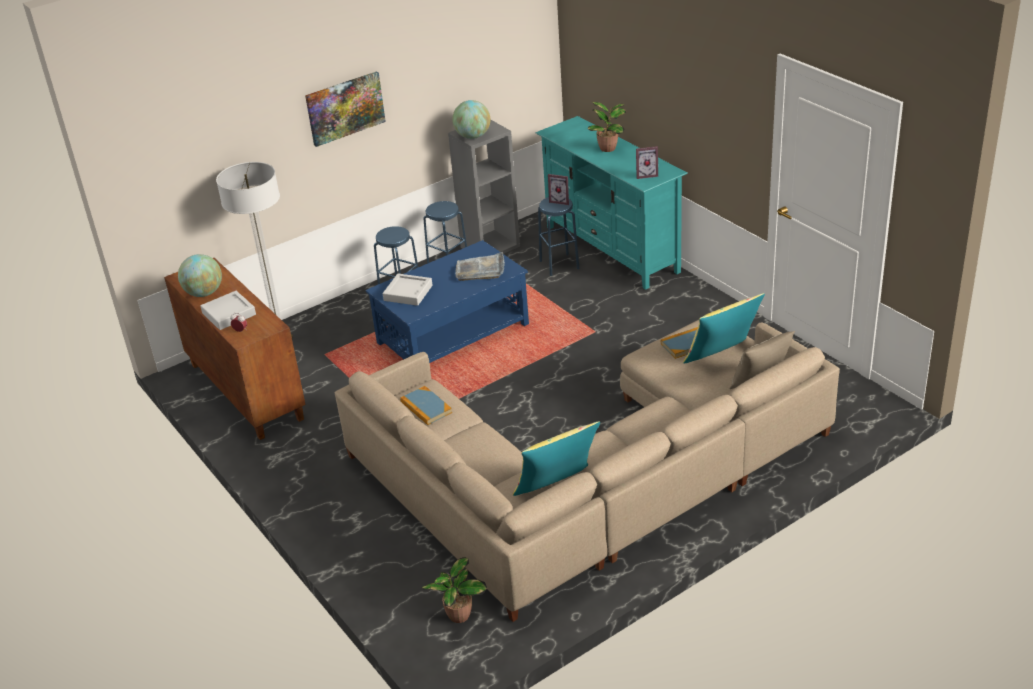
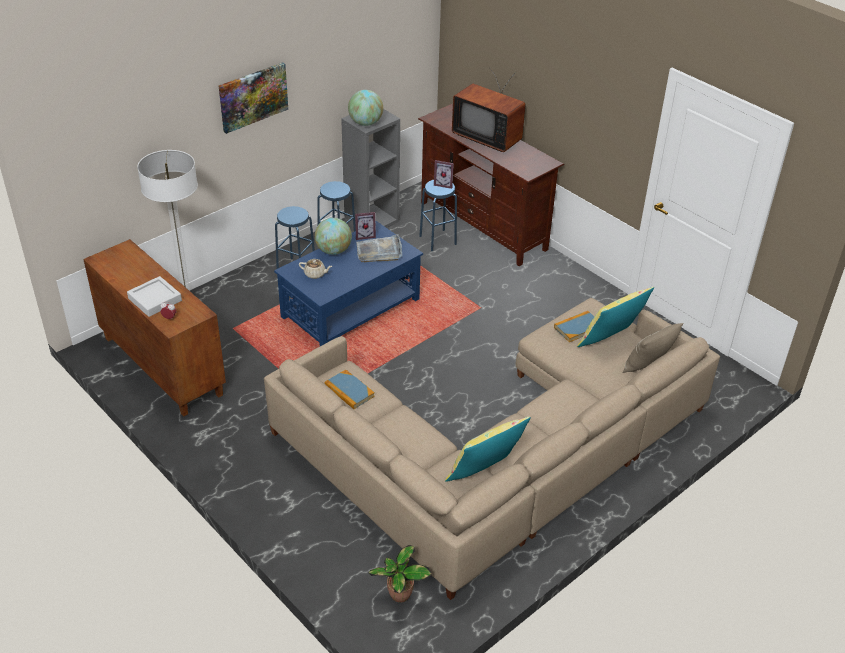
camera: 10 degrees left, 5 degrees up
(204, 293) = (126, 277): globe -> globe (333, 251)
(408, 293) = (315, 274): grey tray -> beige teapot
(609, 148) = (488, 137): potted plant -> television
(612, 249) = (483, 225): turquoise tv stand -> brown tv stand
(646, 175) = (527, 165): picture frame -> picture frame (365, 235)

